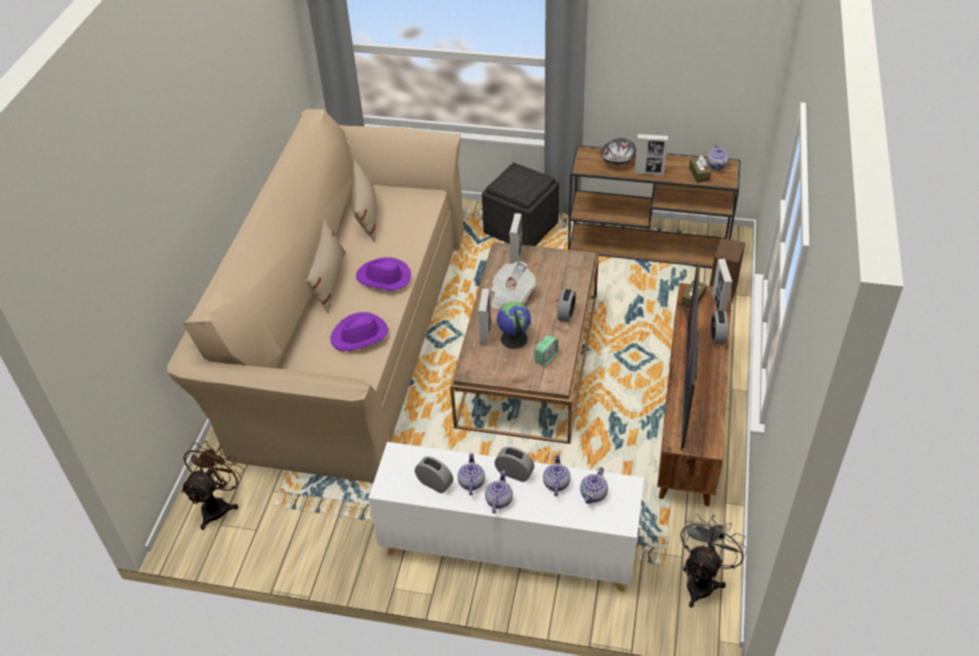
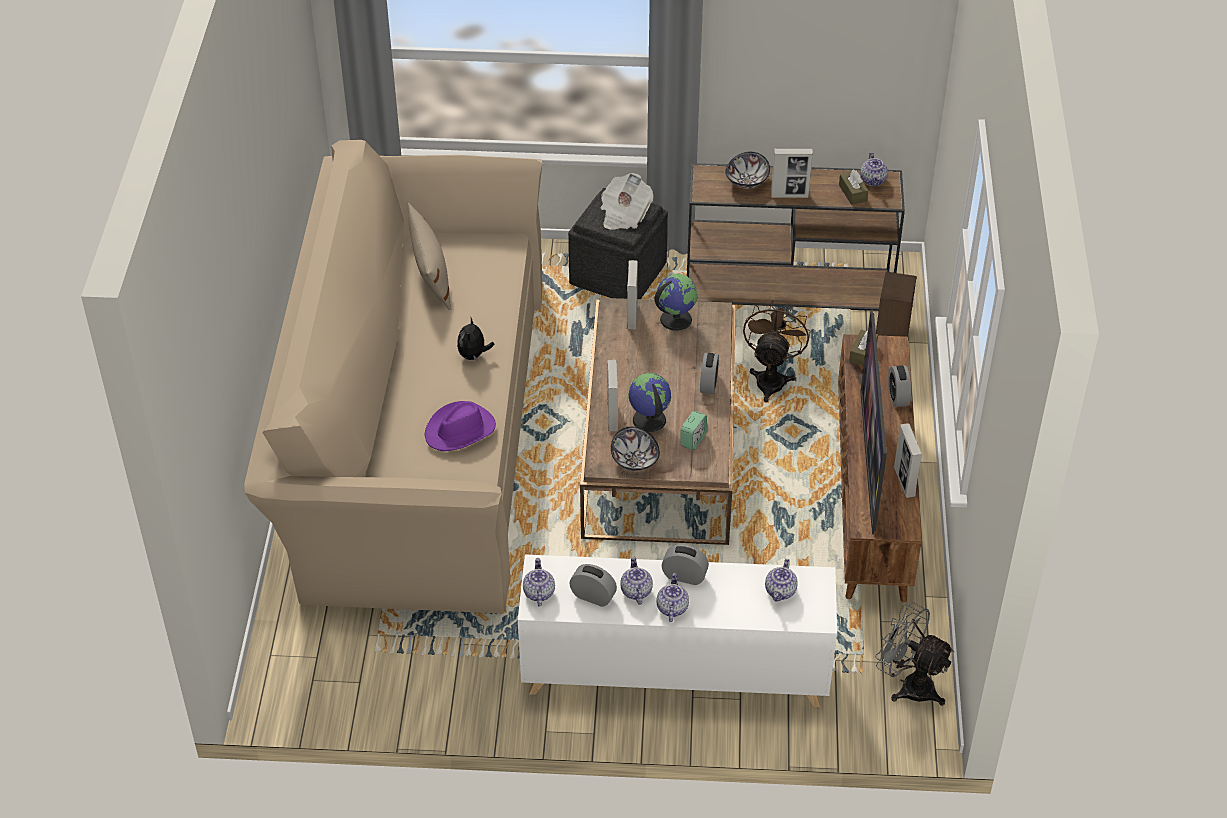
camera: 10 degrees left, 0 degrees up
(218, 504) = (303, 657): brown fan -> brown fan (771, 378)
(329, 281) = (403, 365): beige pillow -> none
(383, 277) = (473, 355): purple hat -> plush toy
(496, 370) = (634, 460): none -> bowl
(511, 296) = (635, 366): newspaper -> newspaper (624, 214)
(549, 262) = (675, 319): none -> globe
(556, 483) = (735, 583): teapot -> teapot (538, 592)
(702, 580) = (909, 685): grey fan -> grey fan turned 75 degrees counterclockwise
(718, 305) = (894, 359): picture frame -> picture frame (904, 482)

